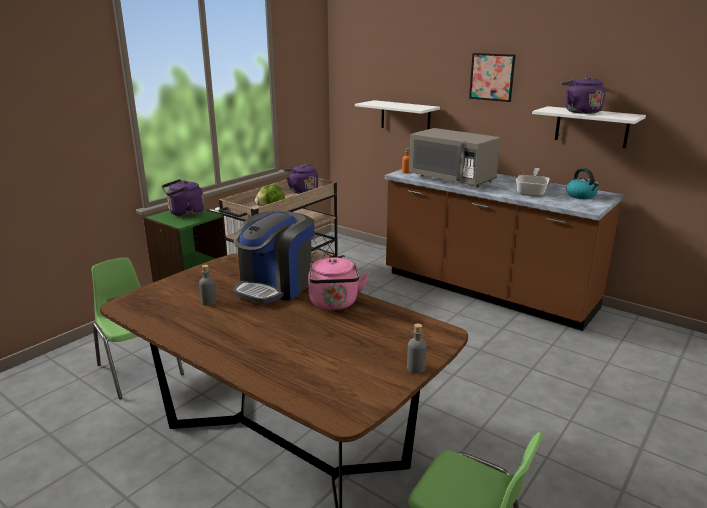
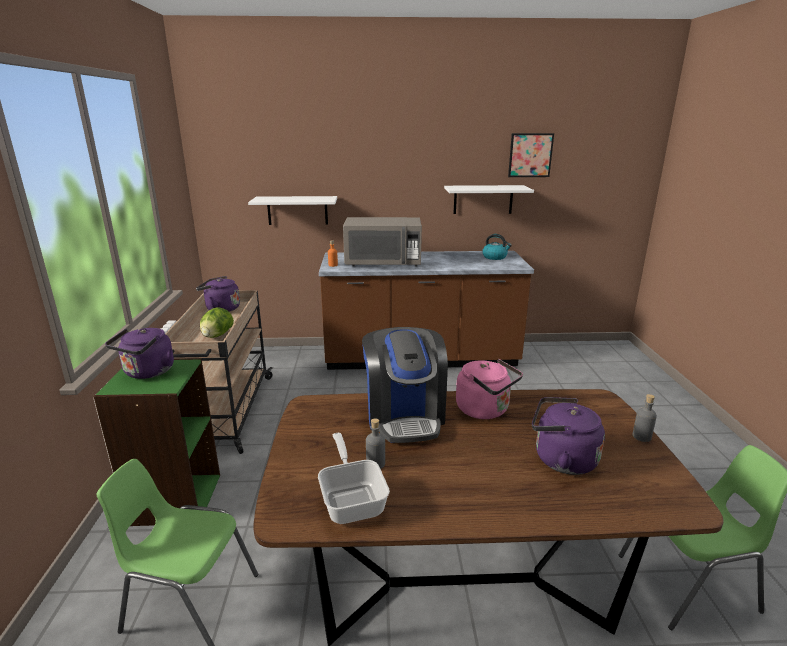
camera: 40 degrees left, 0 degrees up
(492, 77) = (389, 163): picture -> picture (530, 155)
(532, 192) = (460, 261): frying pan -> frying pan (352, 499)
(580, 111) = (481, 187): purple kettle -> purple kettle (561, 459)

